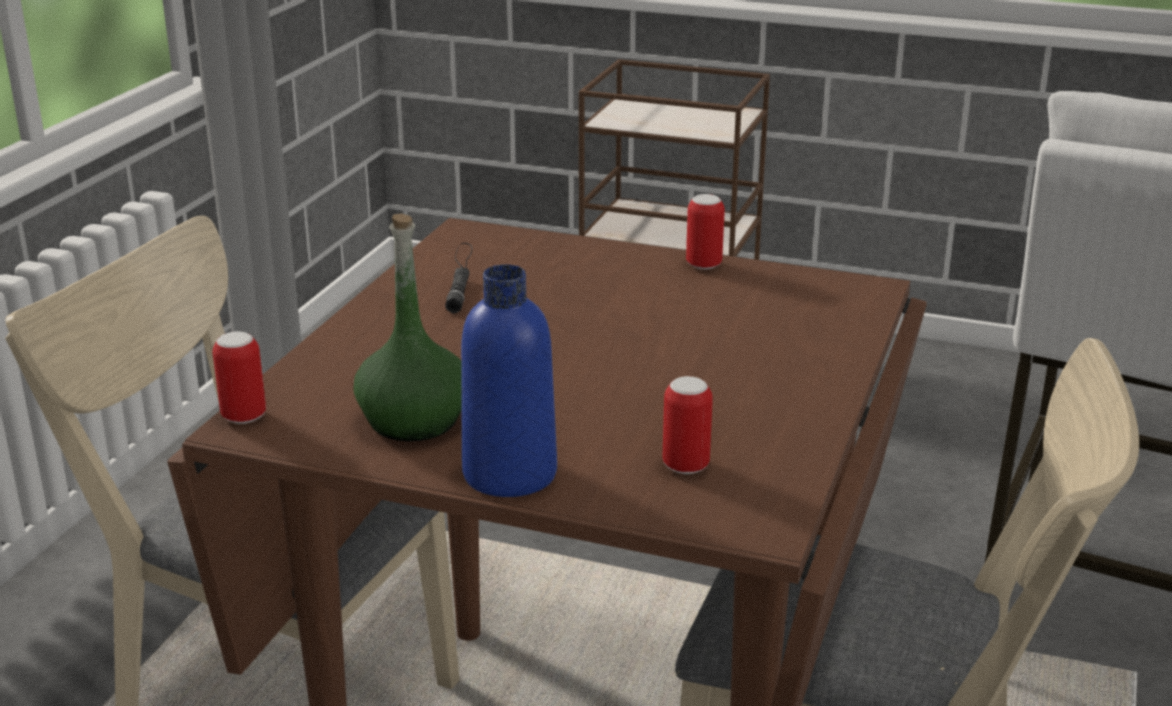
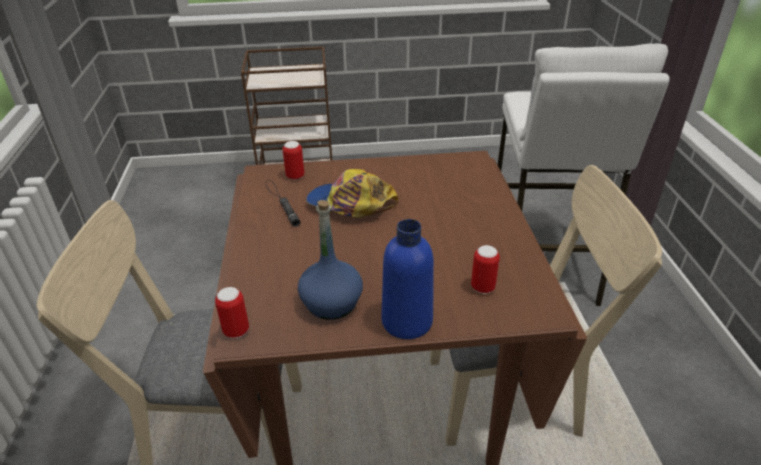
camera: 25 degrees left, 10 degrees up
(414, 421) = (332, 303): green bottle -> blue bottle
(572, 304) = (350, 204): none -> cap
(703, 265) = (392, 164): can -> can (295, 176)

